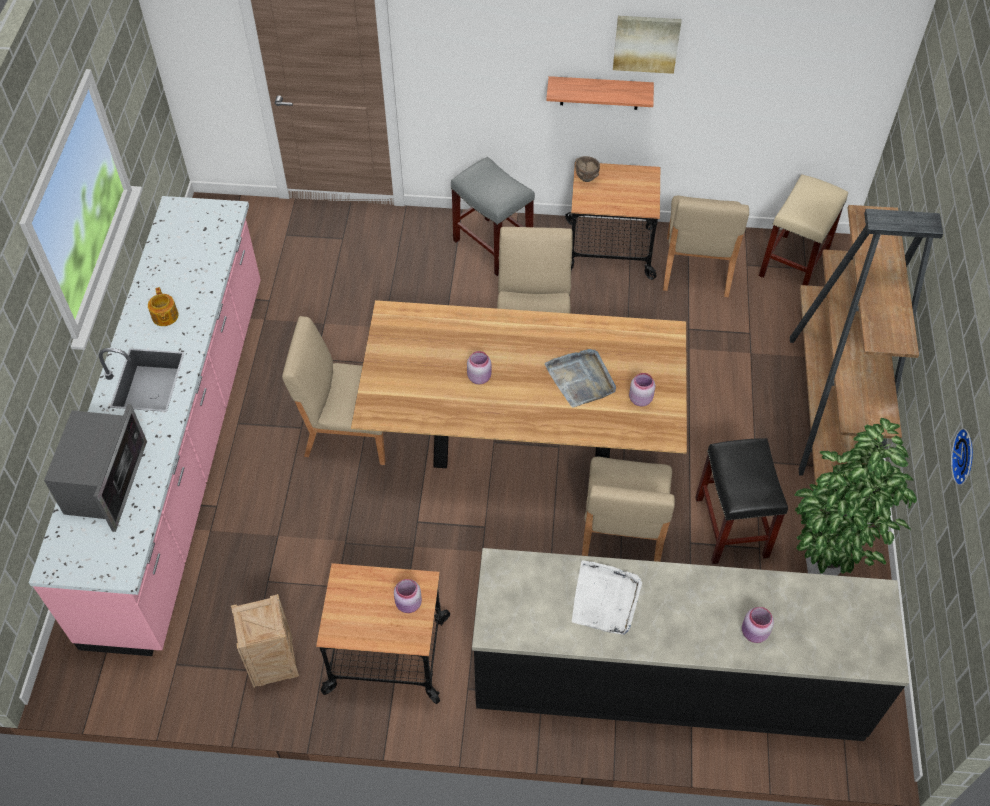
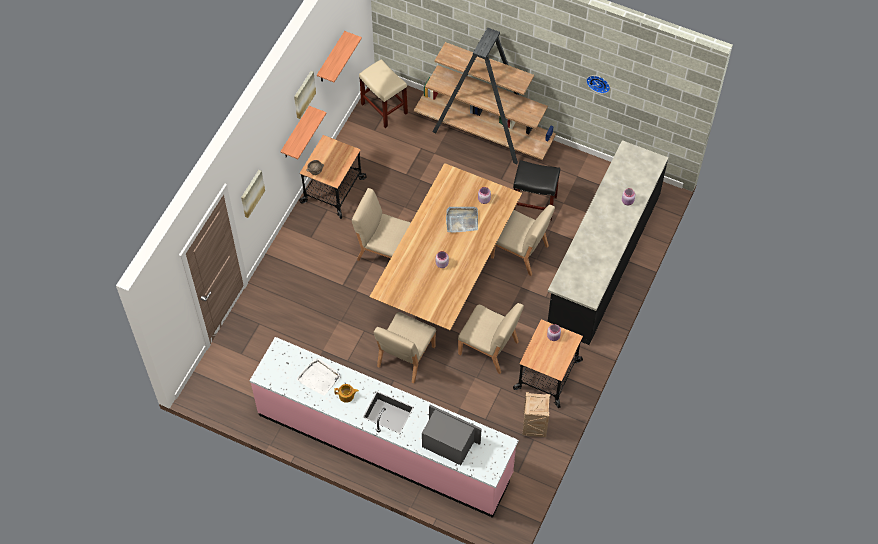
camera: 70 degrees left, 5 degrees up
(450, 64) = (251, 193): none -> picture
(493, 246) = (303, 246): grey stool -> none
(605, 599) = (592, 250): white tray -> white tray (319, 377)
(696, 267) = (365, 154): beige chair -> beige chair (489, 348)
(746, 64) = (331, 58): none -> shelf
(824, 567) = (570, 176): potted plant -> none

